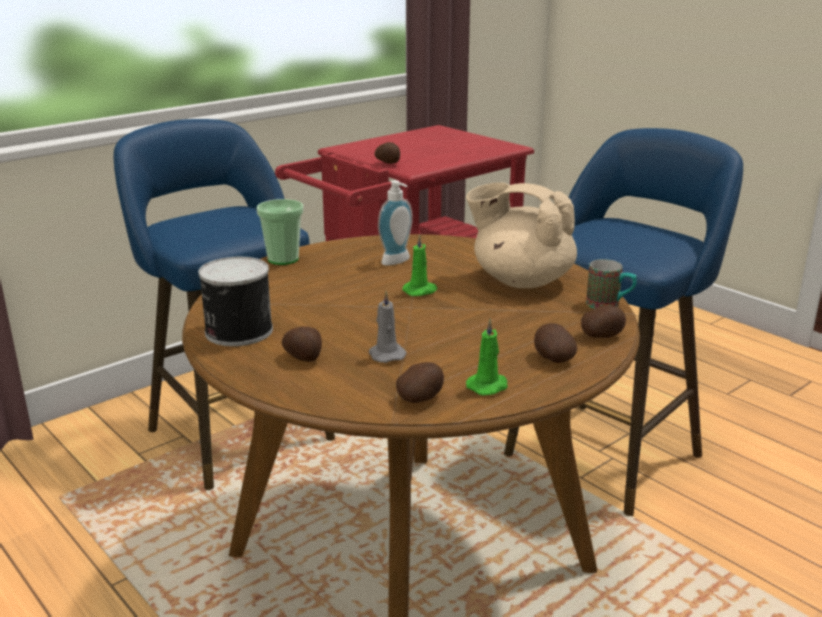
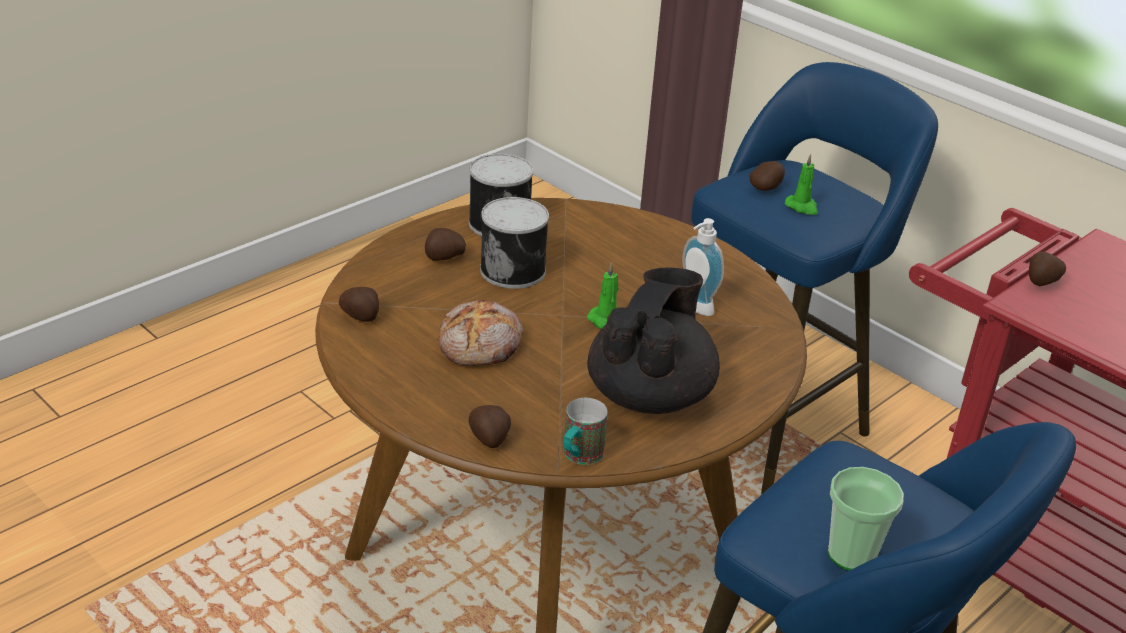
camera: 85 degrees right, 10 degrees up
(283, 259) = (685, 236): cup -> cup (851, 554)
(332, 325) = (514, 270): none -> can
(386, 354) = (449, 299): grey candle -> none
(465, 339) = (481, 345): none -> bread
(488, 386) = (380, 353): green candle -> green candle (802, 207)
(520, 280) = (650, 395): beige teapot -> black teapot
(552, 359) = (435, 397): potato -> potato (766, 188)

